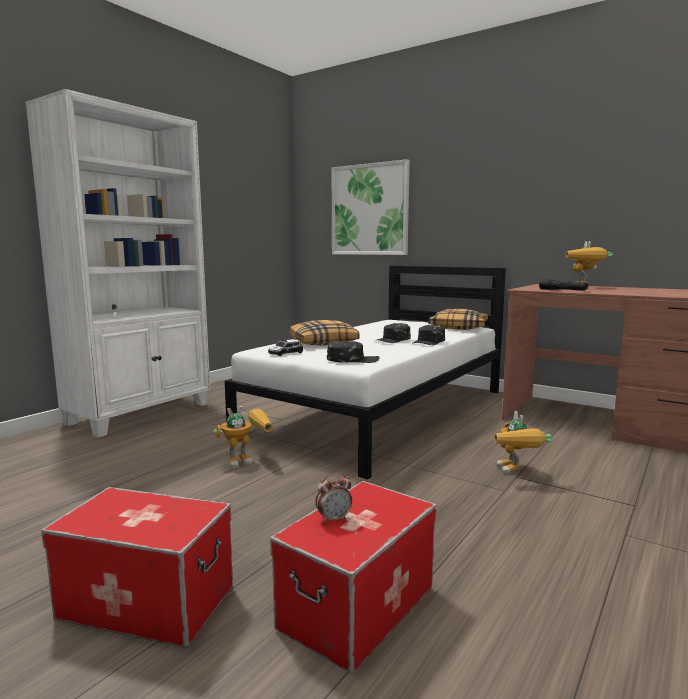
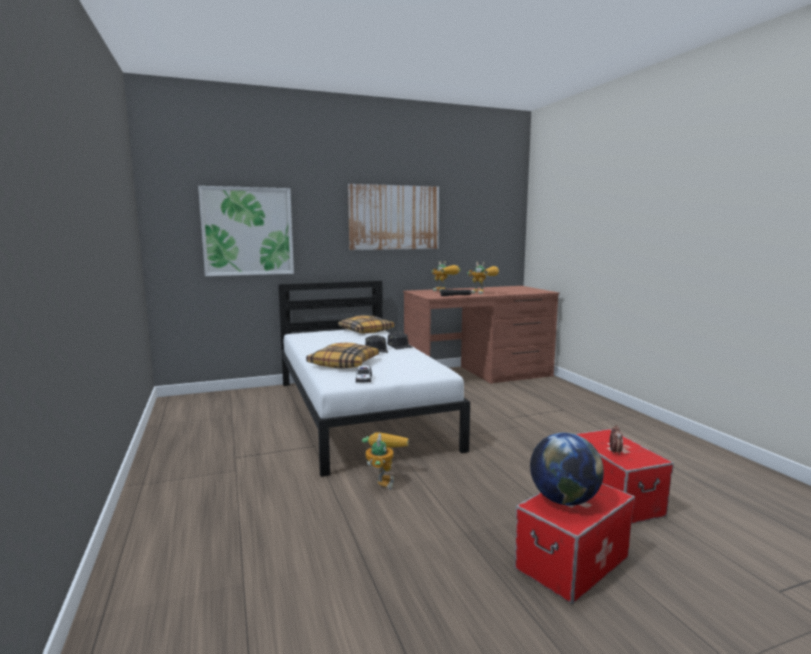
camera: 55 degrees left, 0 degrees up
(136, 508) = (563, 500): none -> globe
(141, 413) = (168, 503): white bookcase -> none
(353, 360) = (422, 370): black cap -> none
(516, 473) = (505, 416): toy robot -> toy robot (483, 293)
(532, 182) = (394, 217): none -> picture

